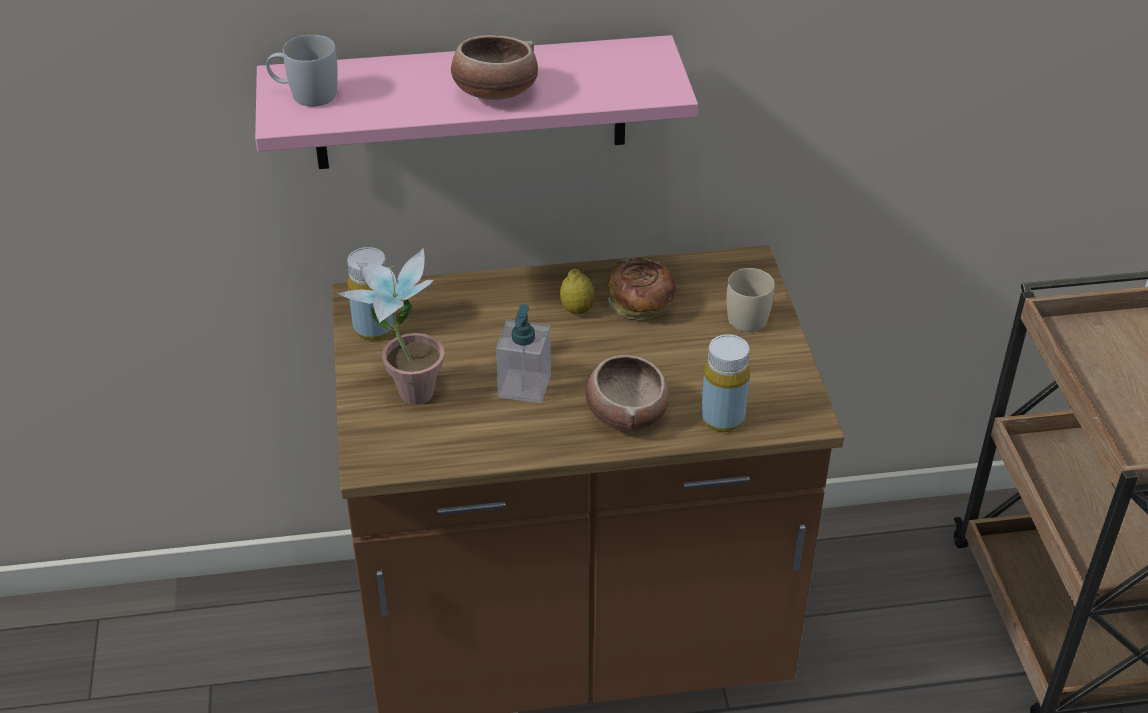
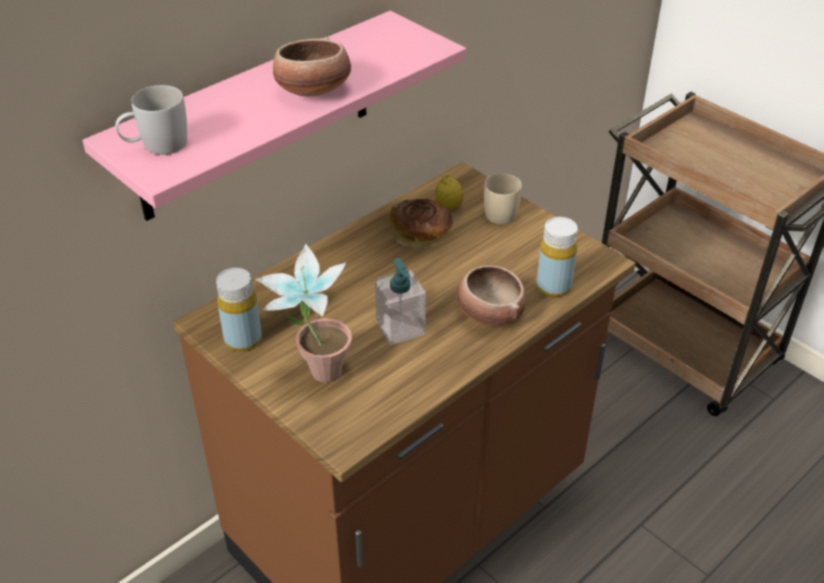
camera: 35 degrees left, 0 degrees up
(577, 309) = (381, 258): lemon -> lemon (448, 207)

